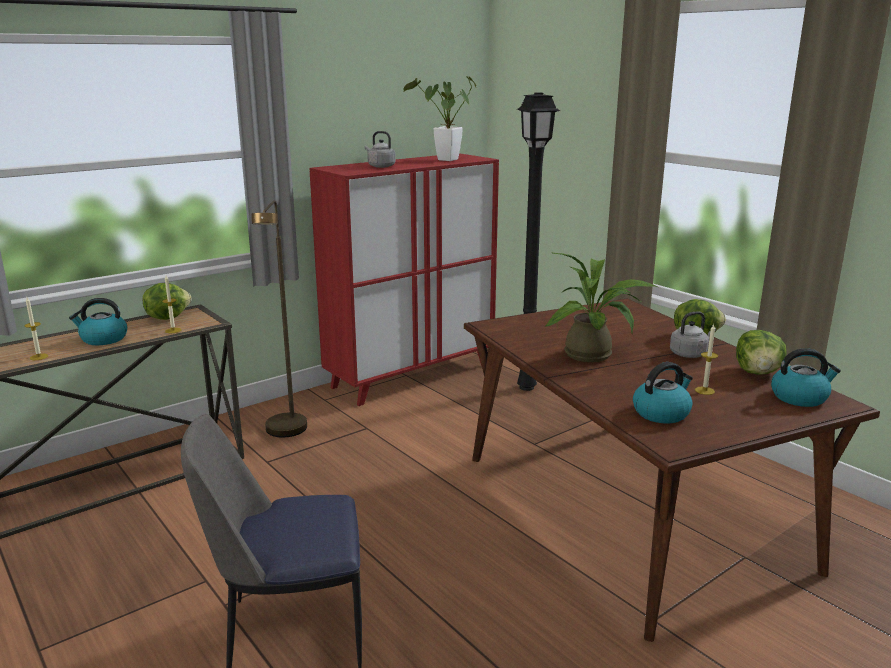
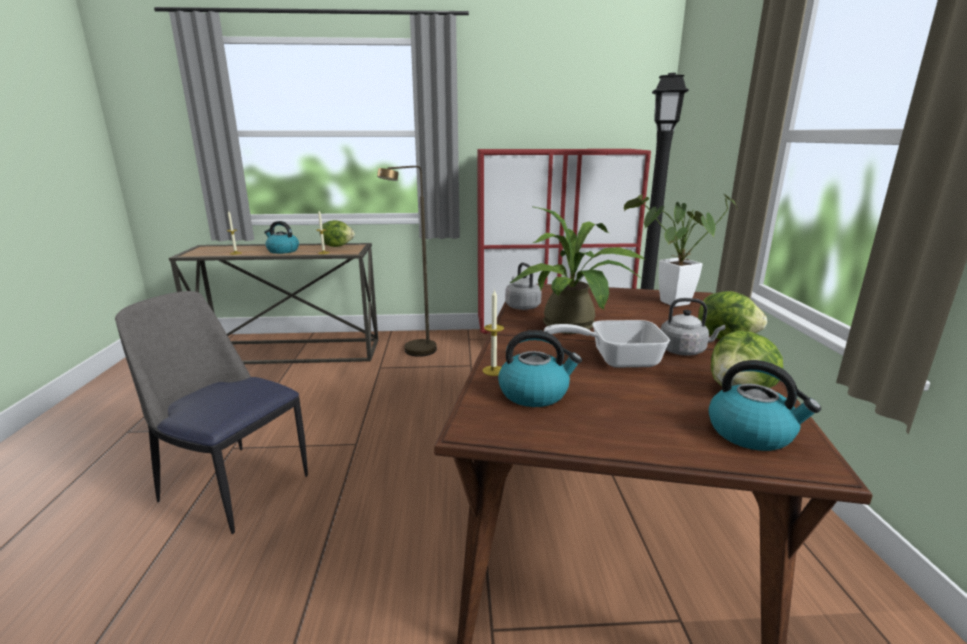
camera: 35 degrees right, 0 degrees up
(380, 166) = (529, 149): grey kettle -> grey kettle (521, 306)
(445, 160) = (598, 149): potted plant -> potted plant (669, 303)
(663, 373) = (615, 359): none -> frying pan
(704, 390) = (630, 388): candle -> candle (493, 371)

